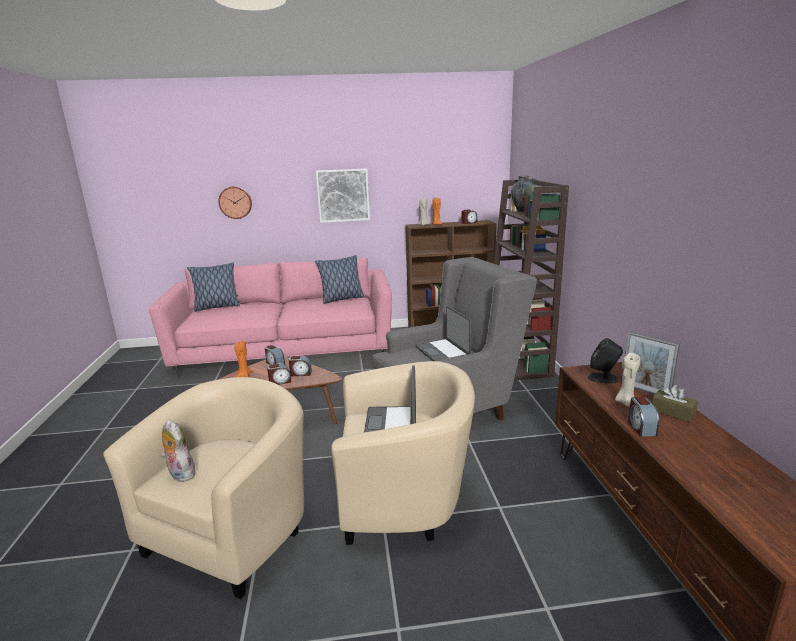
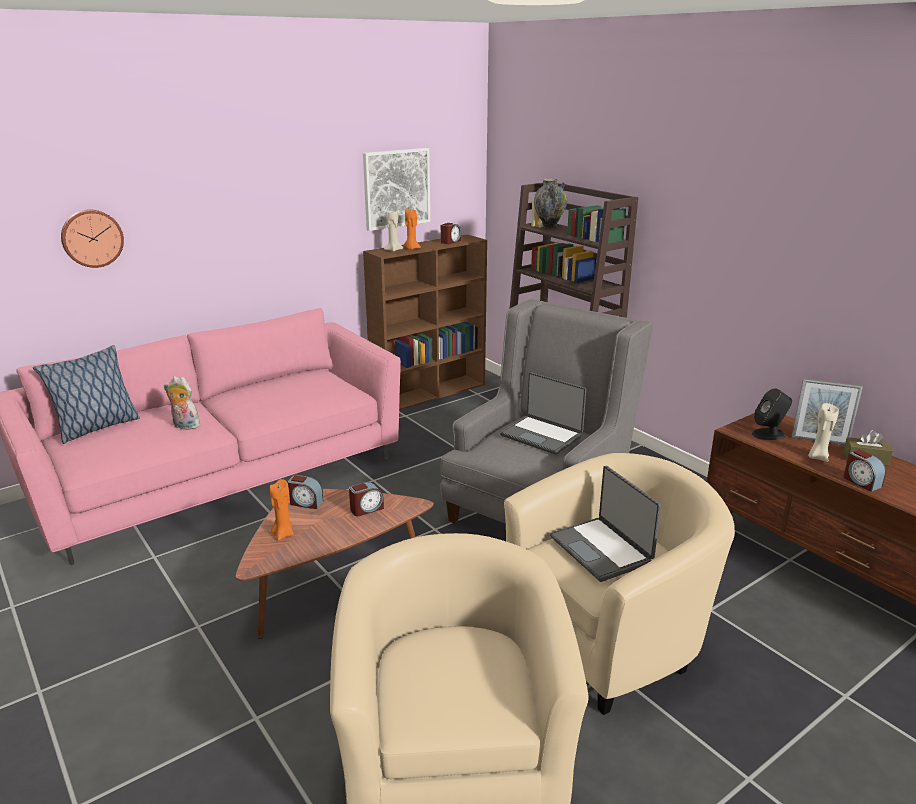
camera: 30 degrees left, 5 degrees up
(180, 474) = (422, 703): plush toy -> plush toy (184, 426)
(280, 382) = (352, 529): alarm clock -> none
(341, 299) = (300, 379): pillow -> none
(343, 195) = (271, 213): picture -> picture (396, 188)

